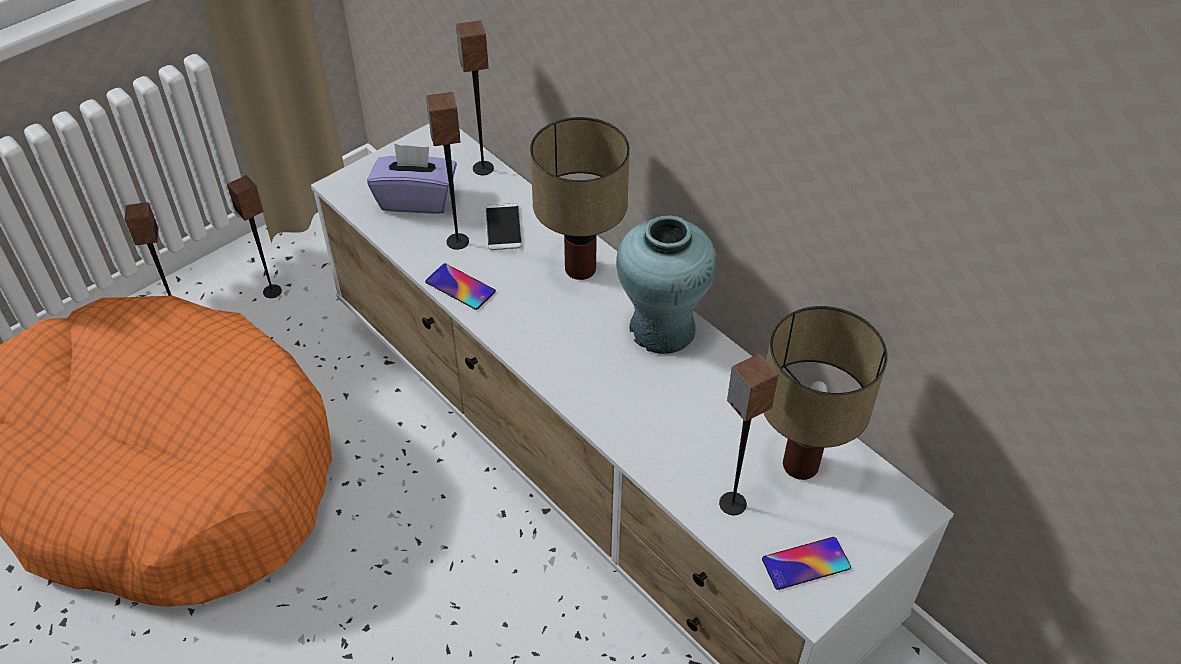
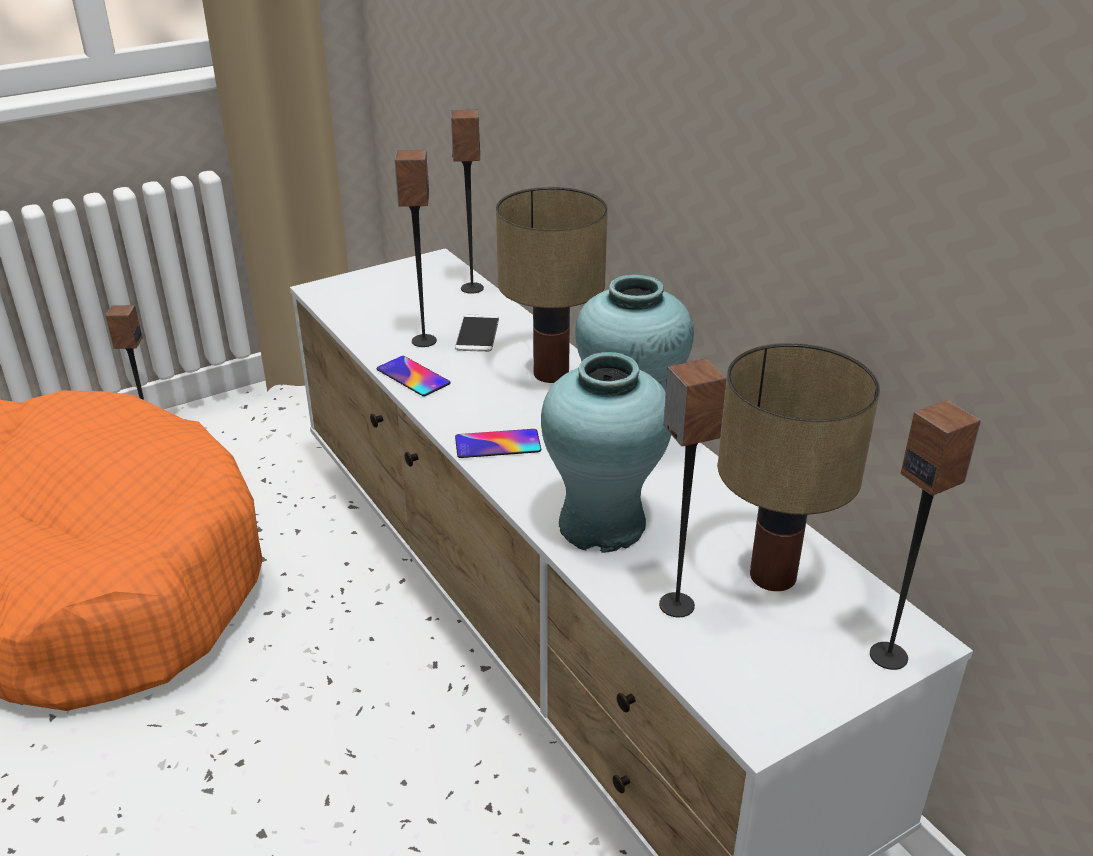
camera: 10 degrees right, 15 degrees down
(272, 291) = (255, 434): speaker -> speaker (889, 656)
(416, 199) = (393, 305): purple tissue box -> none
(660, 432) = (603, 525): none -> turquoise vase
(806, 563) = (761, 680): phone -> phone (497, 444)

